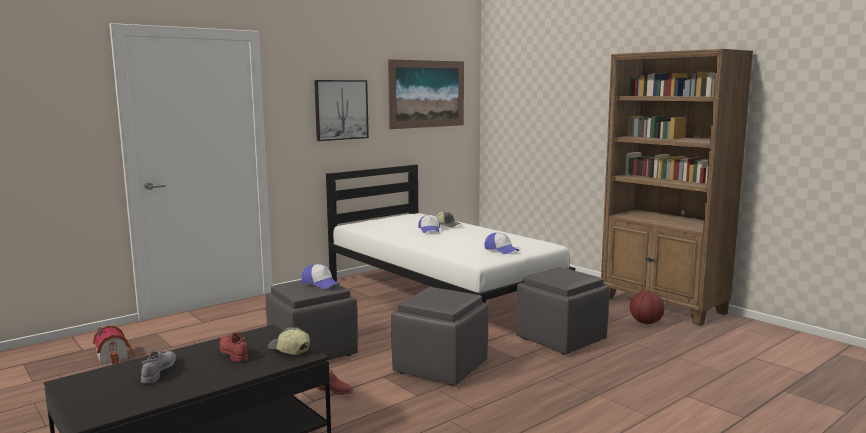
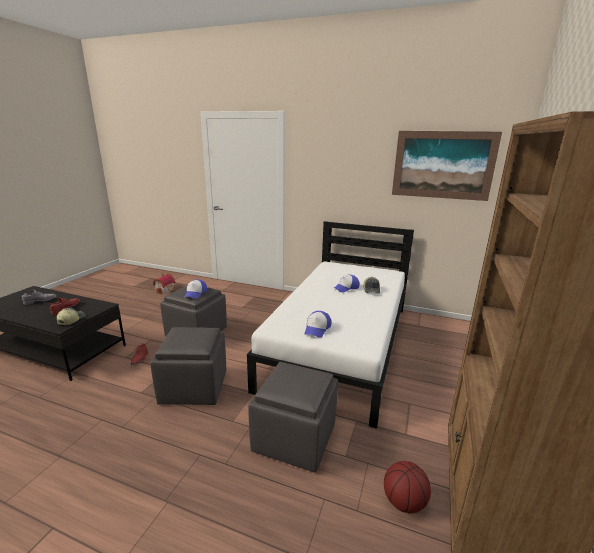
camera: 60 degrees right, 10 degrees up
(341, 110) = (346, 173): picture -> none

